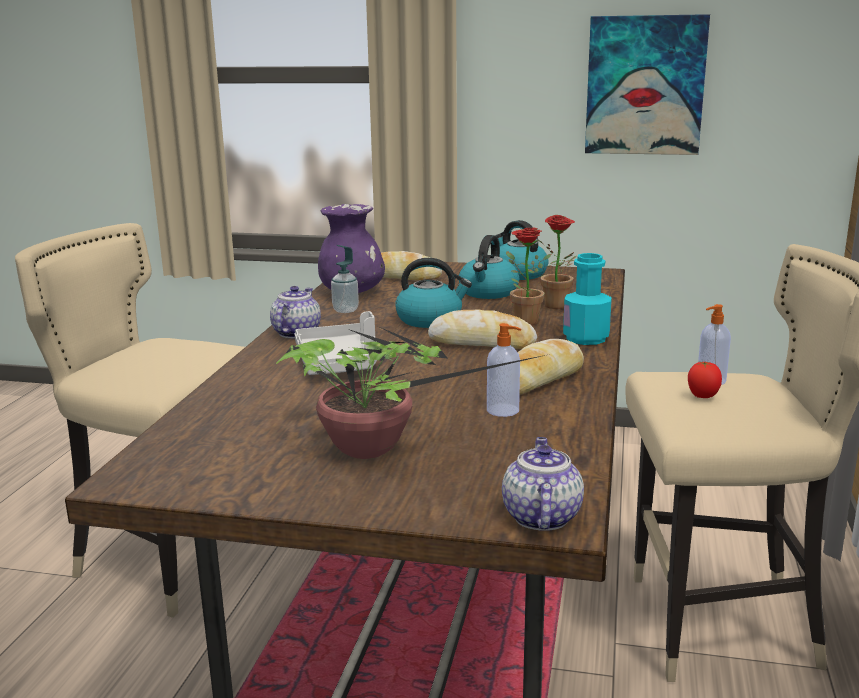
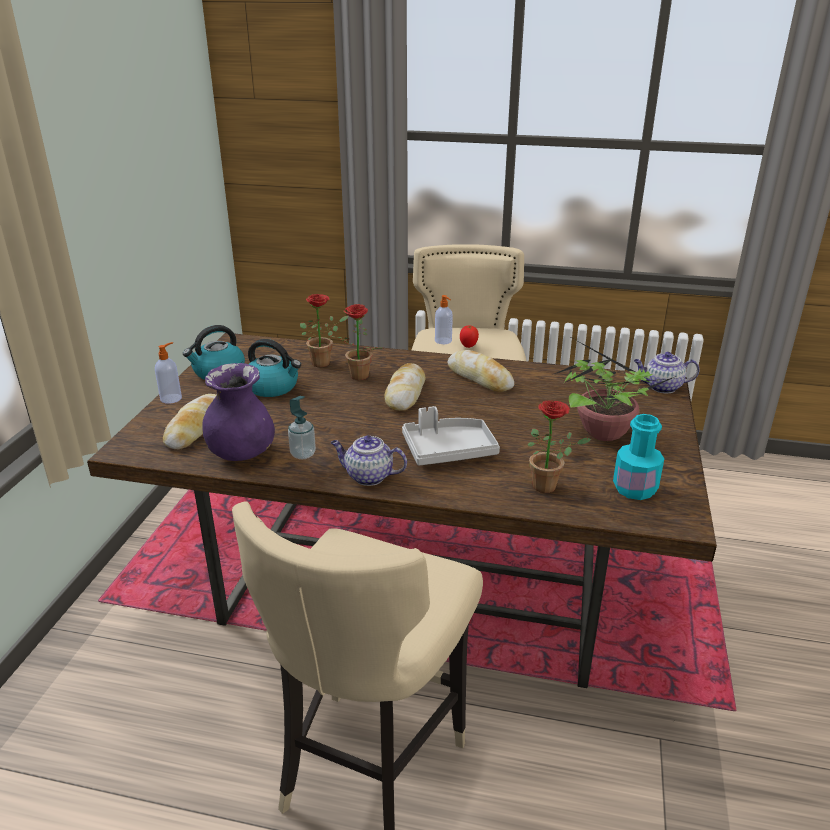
camera: 90 degrees left, 10 degrees up
(244, 408) = (549, 486): none -> potted plant
(430, 319) = (343, 413): kettle -> none
(504, 411) = (534, 391): soap dispenser -> soap dispenser (172, 398)
(586, 338) = (400, 358): turquoise bottle -> turquoise bottle (634, 489)
(645, 85) = (140, 180): picture -> none

